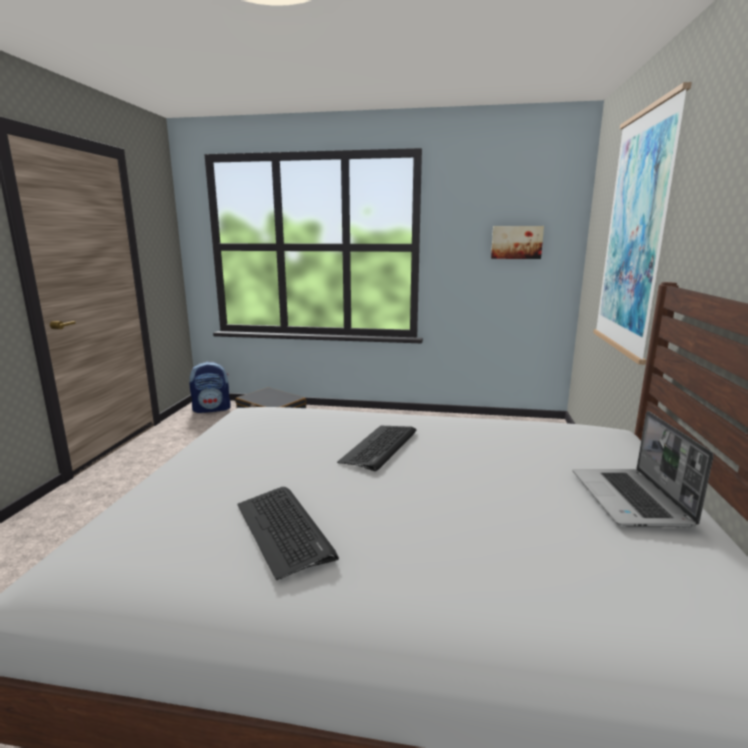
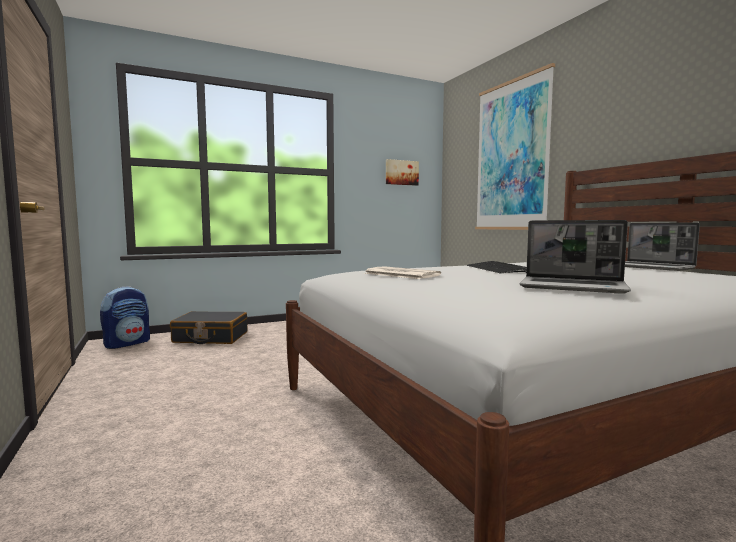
camera: 35 degrees left, 10 degrees down
(255, 434) = (400, 274): none -> newspaper
(284, 530) = (573, 287): keyboard -> laptop

